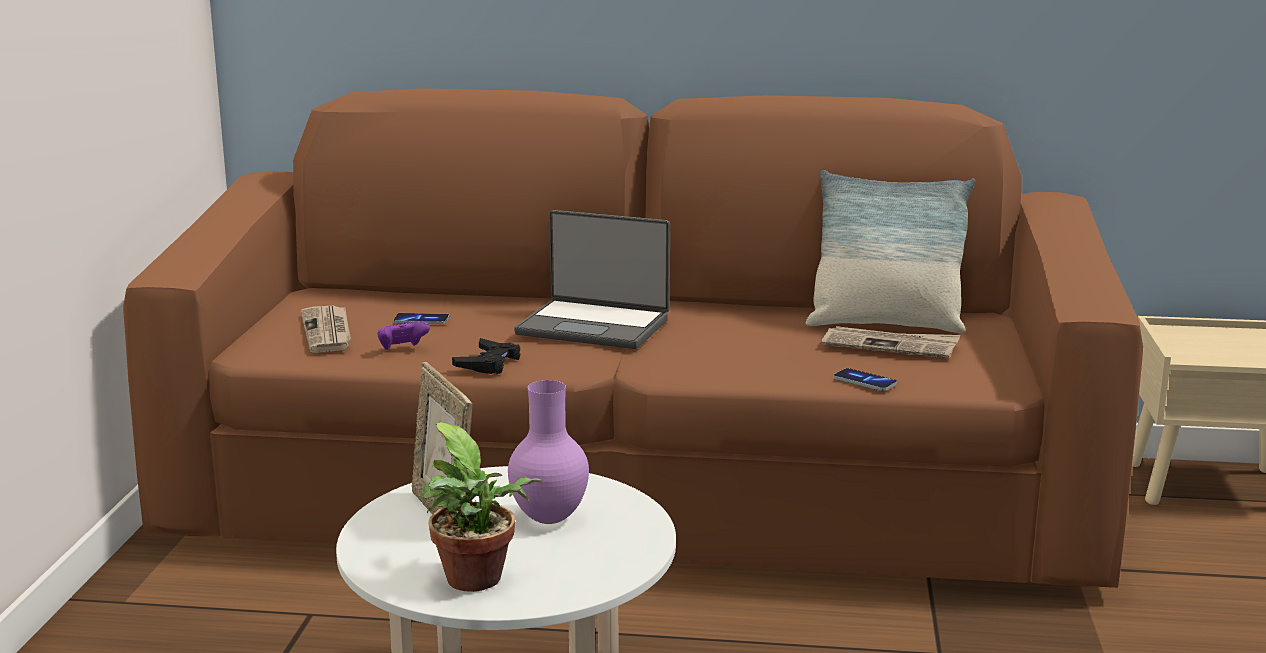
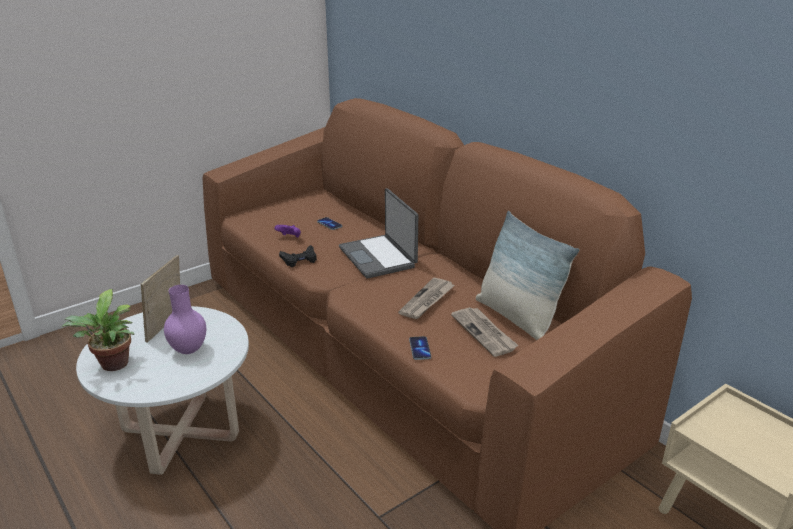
camera: 45 degrees right, 10 degrees up
(328, 332) = (283, 217): newspaper -> newspaper (427, 300)

